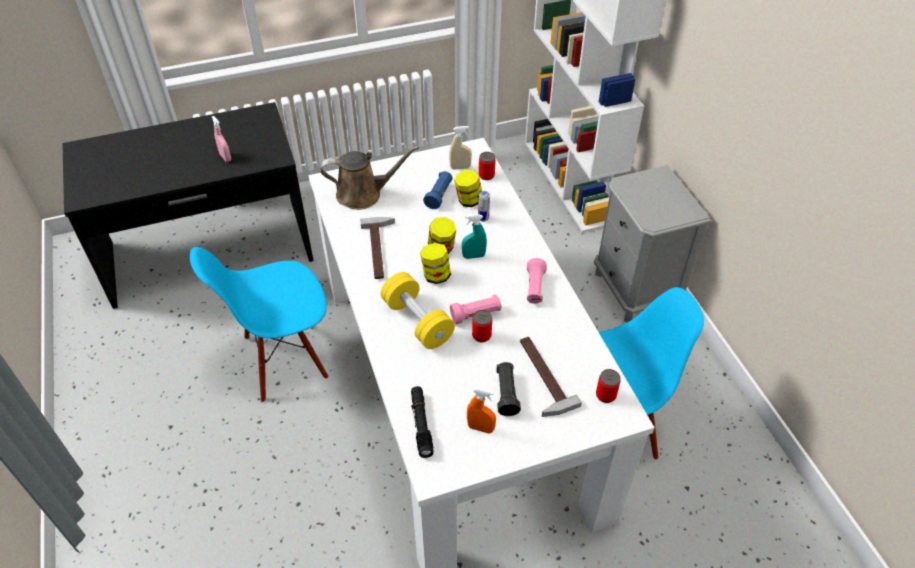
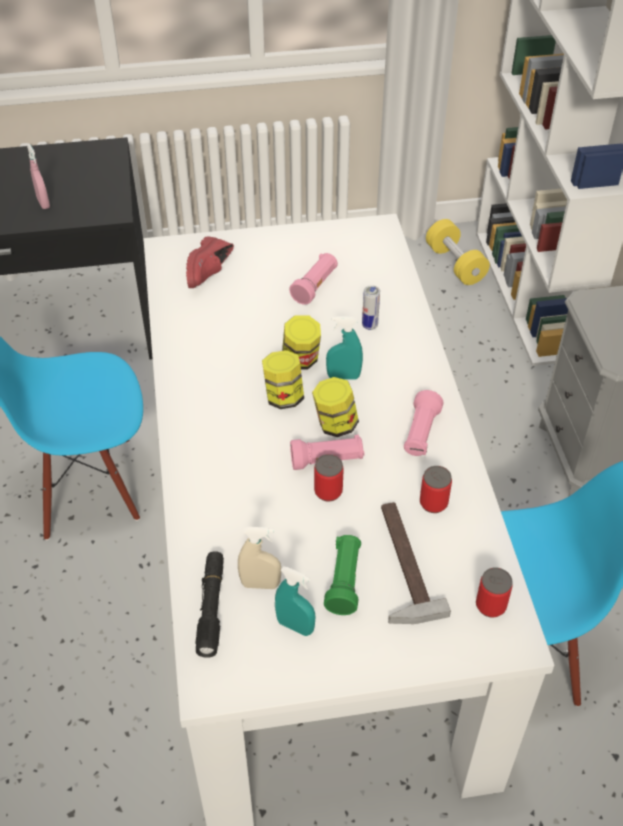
camera: 10 degrees right, 0 degrees up
(363, 194) = (211, 272): brown watering can -> red shoe
(380, 249) = (215, 351): hammer -> none
(417, 321) = (242, 459): yellow dumbbell -> yellow dumbbell (455, 264)
(439, 195) = (315, 286): blue flashlight -> pink flashlight
(460, 167) = (353, 251): beige spray bottle -> beige spray bottle (260, 584)
(468, 201) = (354, 298): jar -> jar (335, 424)
(480, 428) = (295, 626): orange spray bottle -> turquoise spray bottle
(486, 175) = (388, 266): can -> can (433, 503)
(506, 394) = (344, 581): black flashlight -> green flashlight

